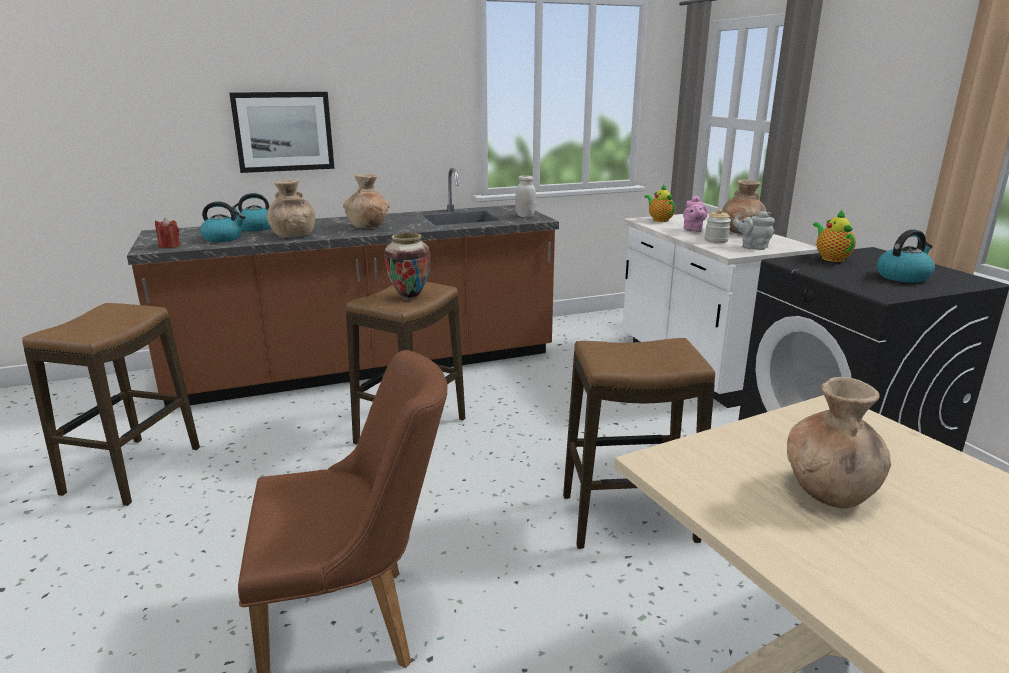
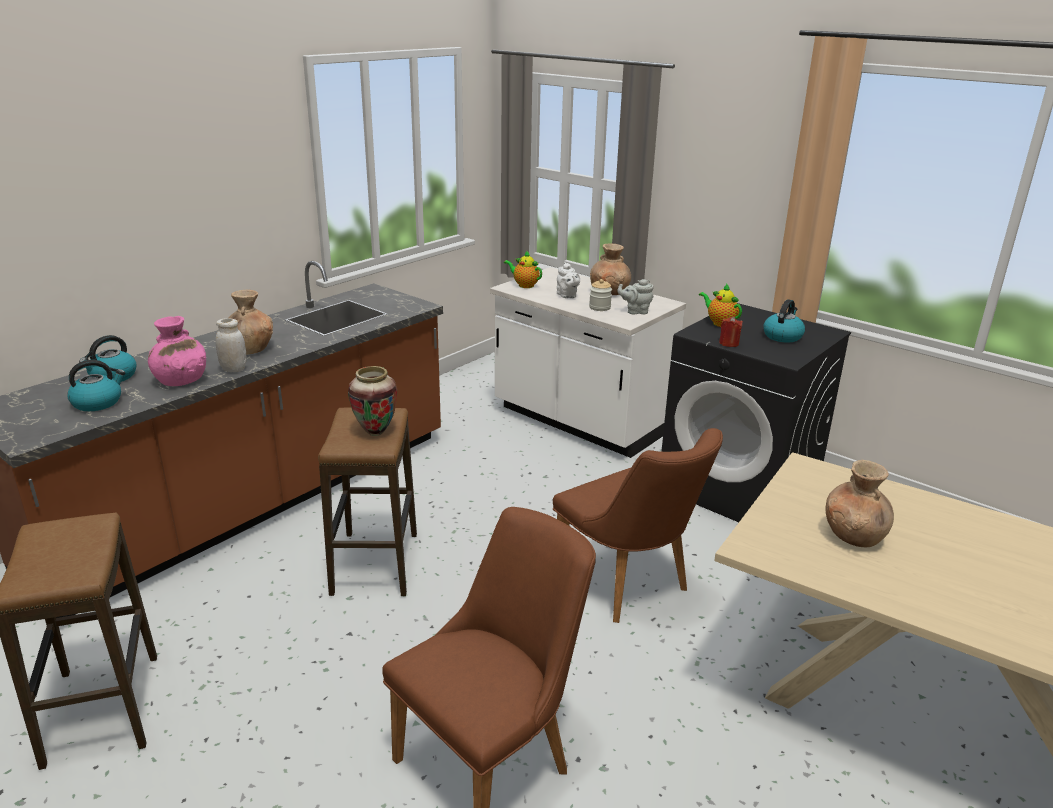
camera: 30 degrees left, 5 degrees up
(169, 246) = (44, 429): red candle -> red candle (729, 343)
(283, 131) = (105, 247): picture -> none
(293, 235) = (181, 380): brown vase -> pink vase
(525, 216) = (401, 303): white jar -> white jar (234, 369)
(628, 519) = (630, 587): stool -> brown chair
(692, 230) = (567, 296): pink teapot -> white teapot

